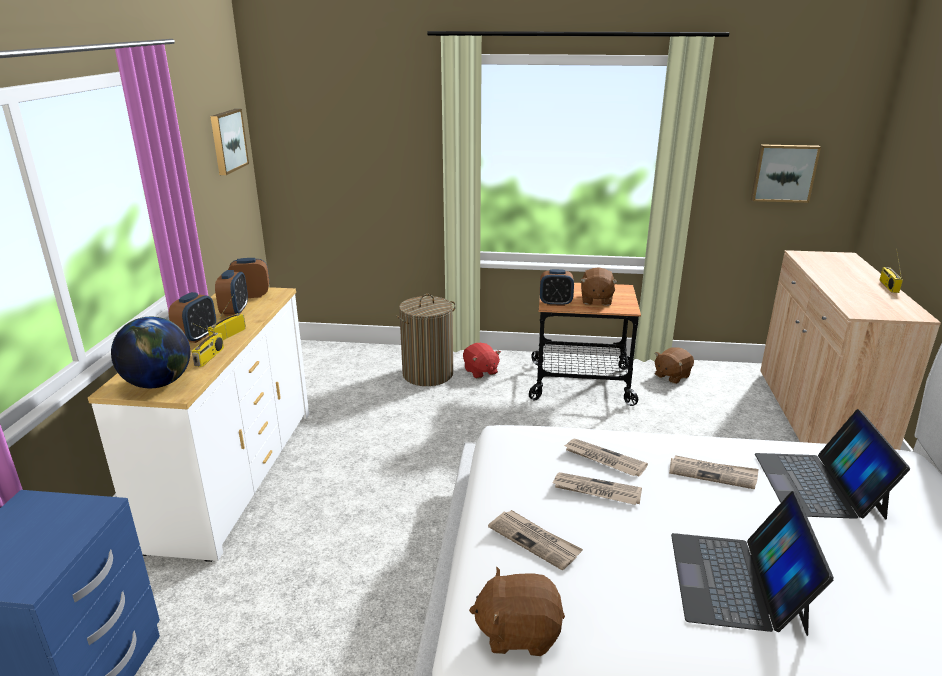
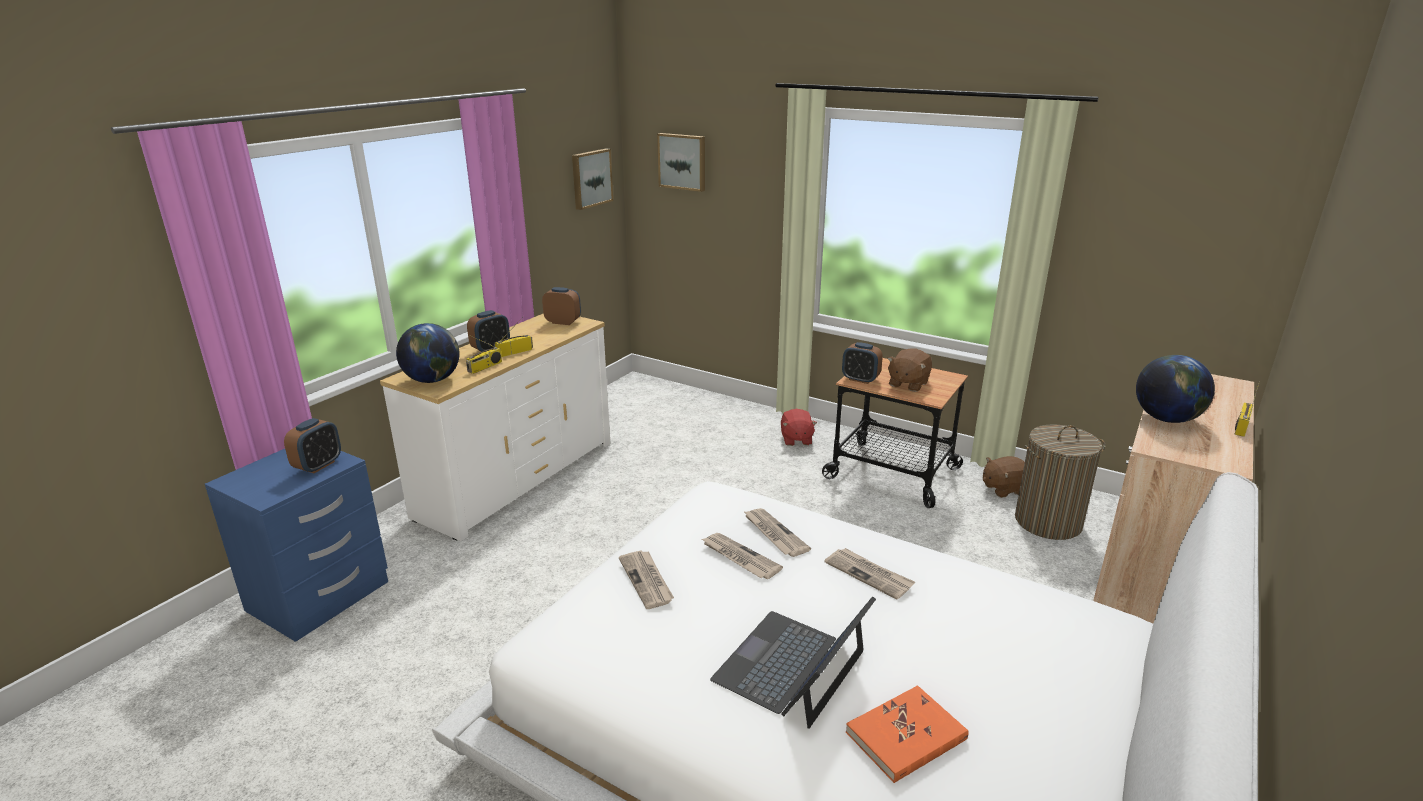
camera: 25 degrees right, 0 degrees up
(235, 311) = (538, 333): alarm clock -> alarm clock (318, 465)
(427, 374) = (742, 431): laundry basket -> laundry basket (1047, 522)
(518, 632) = (570, 641): brown plush toy -> none
(784, 173) = (1171, 269): picture -> picture (682, 161)
(819, 485) = (973, 615): laptop -> none
(840, 289) = (1166, 419): none -> globe
(880, 611) = (906, 737): none -> orange book

